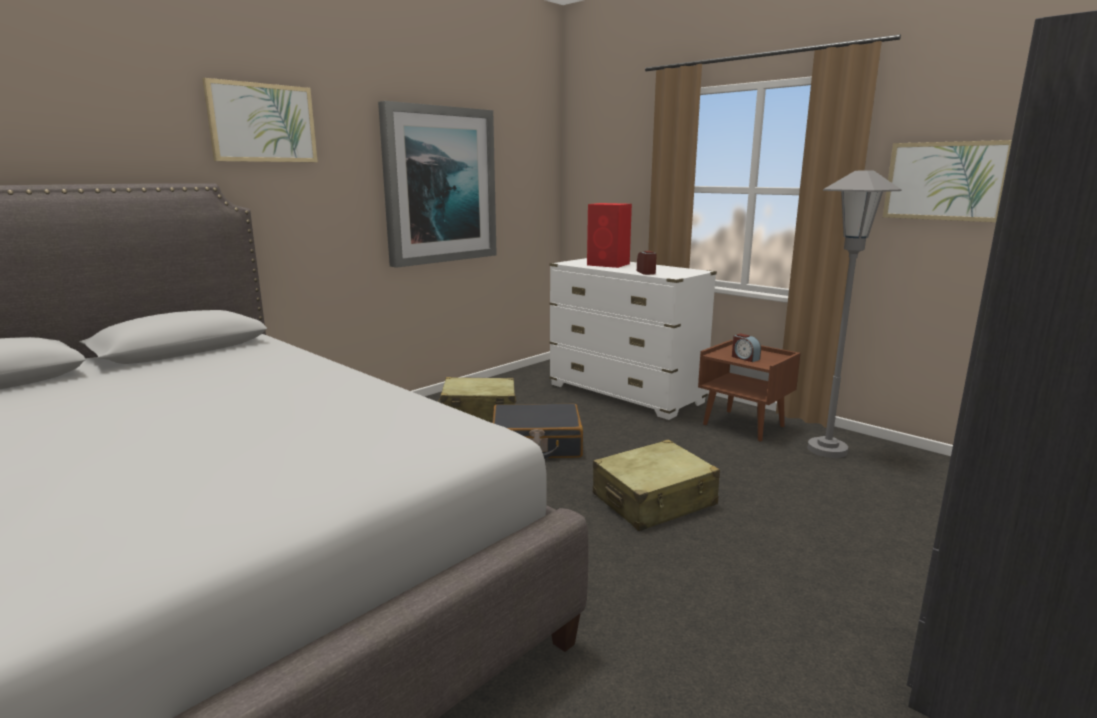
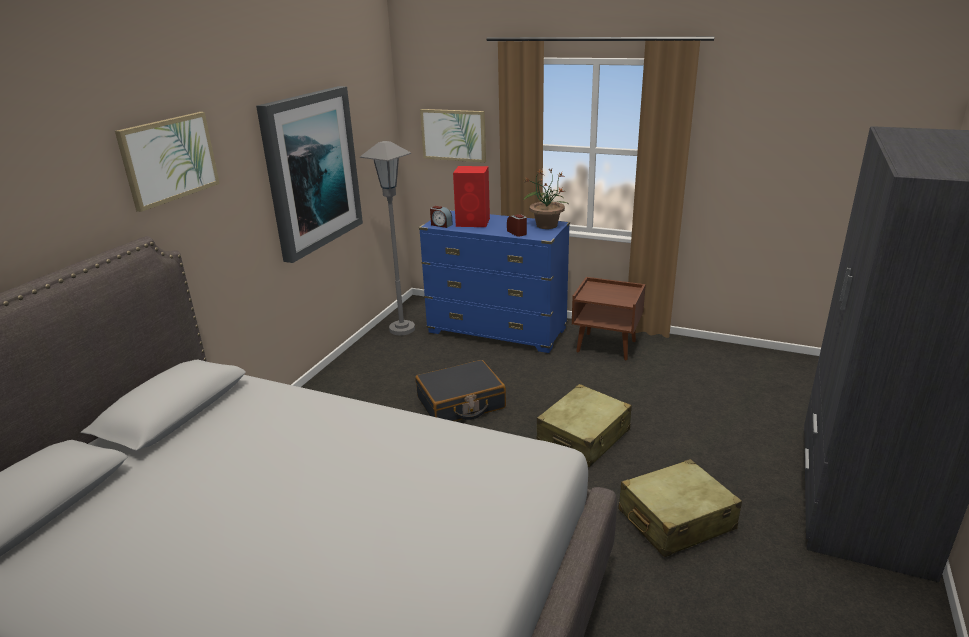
camera: 20 degrees left, 10 degrees up
(478, 413) = (387, 379): beige suitcase -> beige suitcase (675, 520)
(625, 394) = (497, 331): white dresser -> blue dresser
(685, 271) = (546, 225): none -> potted plant
(744, 358) = (607, 296): alarm clock -> alarm clock (441, 225)
(827, 450) = (675, 358): grey floor lamp -> grey floor lamp (402, 329)
(945, 181) = (747, 149): picture -> picture (453, 135)

